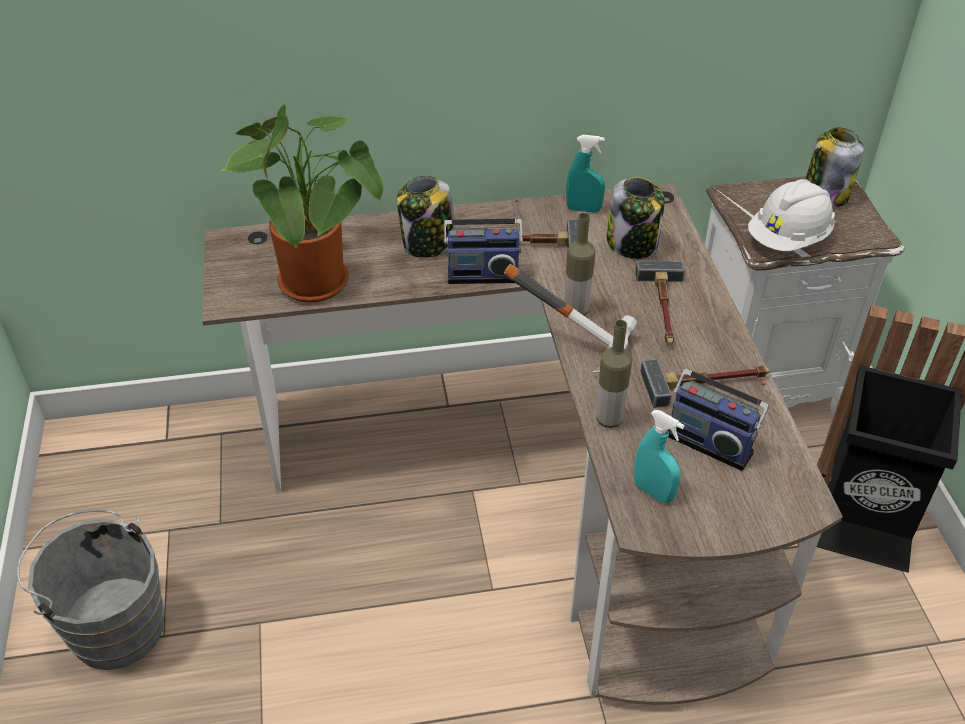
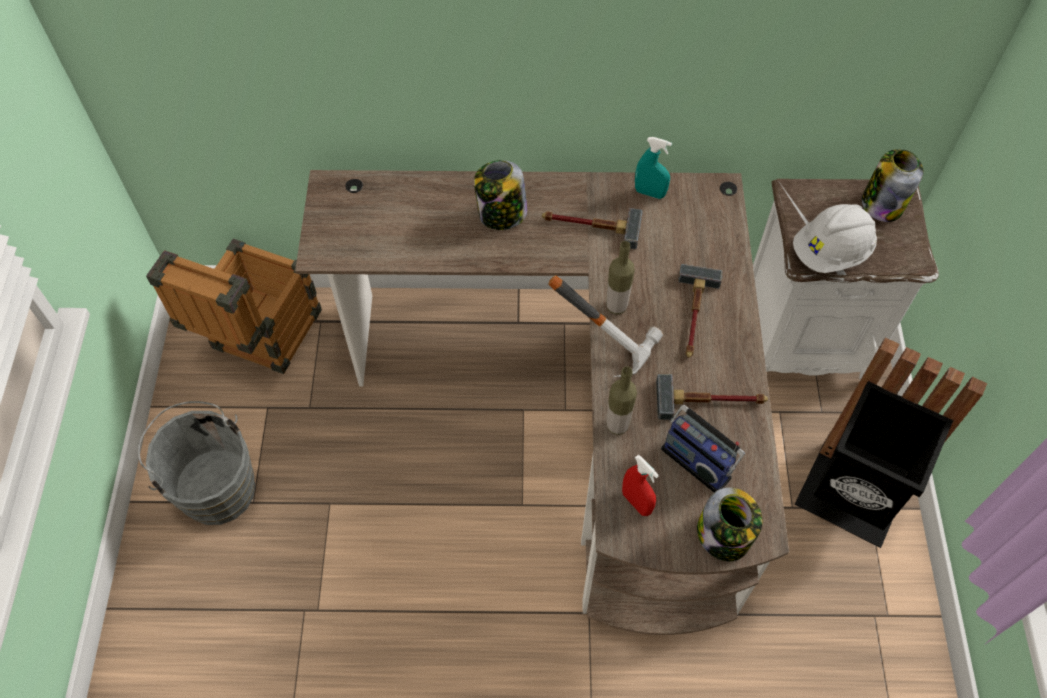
camera: 10 degrees right, 15 degrees up
(150, 461) = (259, 340): none -> crate
(320, 286) = (400, 248): potted plant -> none
(483, 273) = (543, 253): radio -> none
(632, 244) = (685, 239): jar -> jar (724, 536)
(653, 492) = (636, 502): turquoise spray bottle -> red spray bottle

